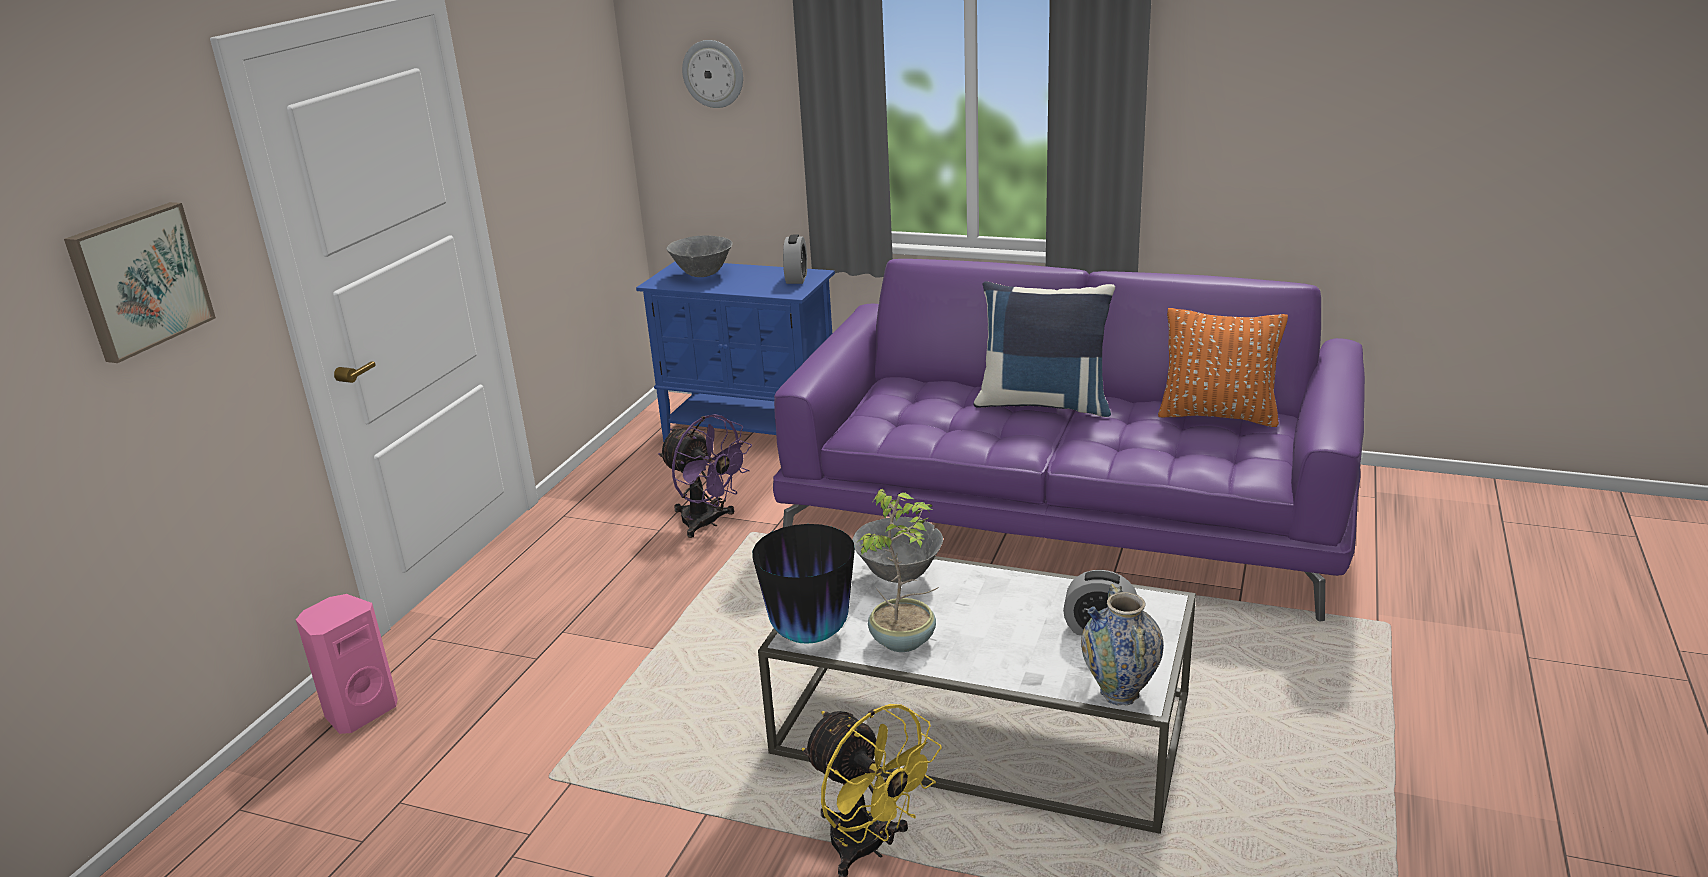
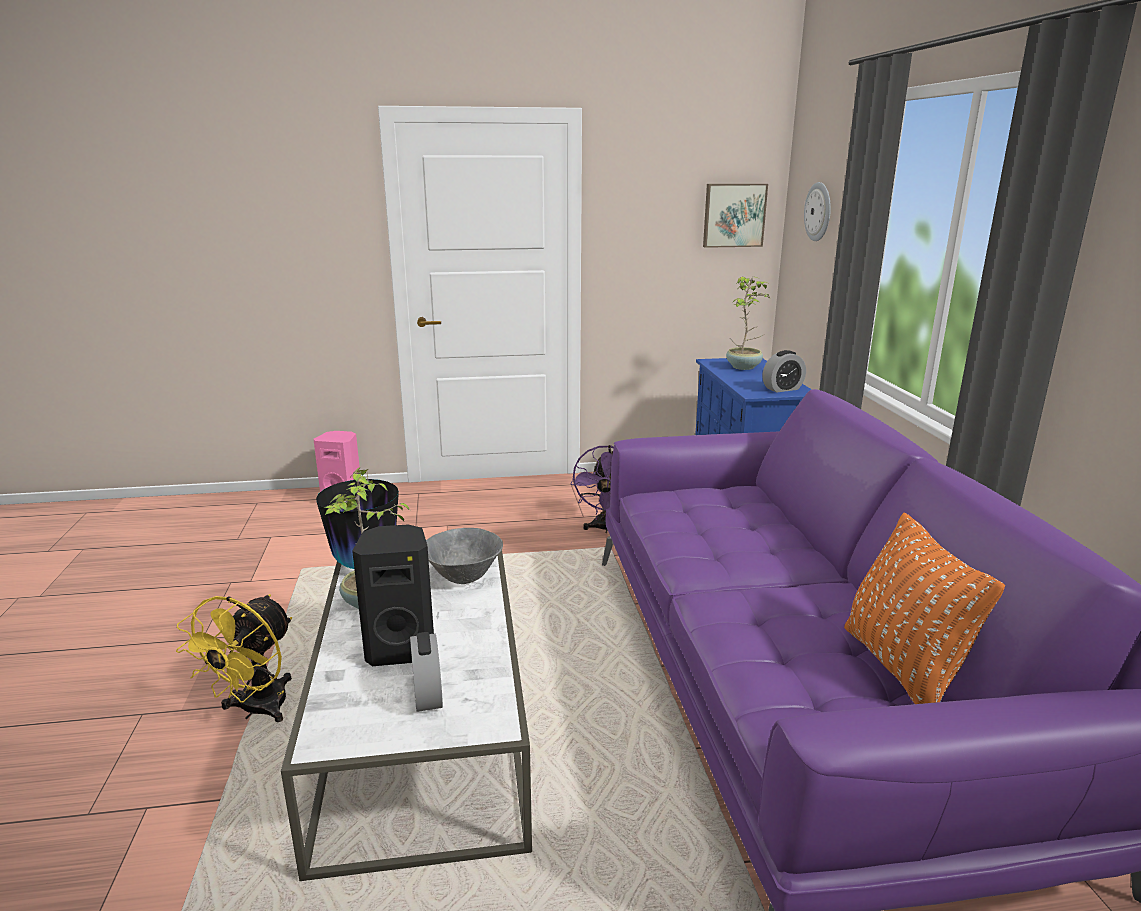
camera: 60 degrees right, 5 degrees down
(138, 280) = (295, 222): picture -> picture (733, 215)
(703, 275) = (744, 367): grey bowl -> potted plant
(1013, 633) = (401, 649): none -> black speaker
(1044, 403) = (797, 560): blue pillow -> none
(1119, 693) = (323, 729): vase -> none

